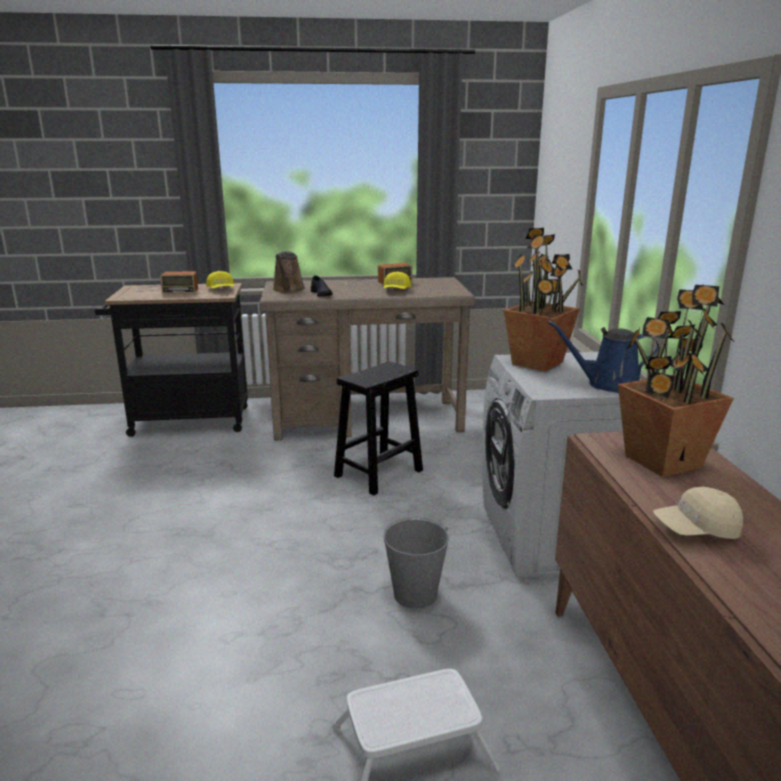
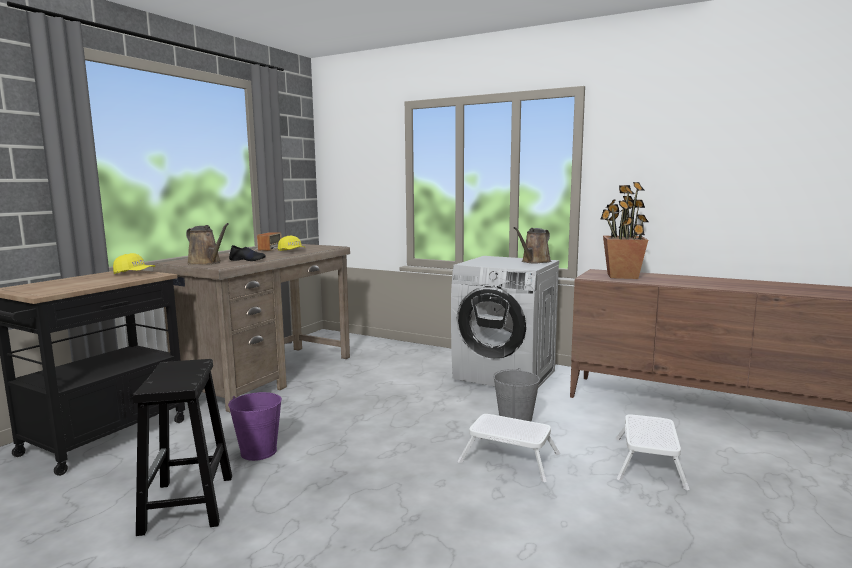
camera: 55 degrees left, 10 degrees down
(166, 290) = (69, 283): radio -> none
(216, 482) = (258, 451): none -> purple bucket
(317, 619) = (509, 458): none -> white step ladder
(378, 474) = (358, 394): black stool -> black stool (188, 505)
(538, 363) = (484, 262): potted plant -> none
(608, 384) = (534, 261): blue watering can -> brown watering can
(695, 530) = (690, 284): beige cap -> none

